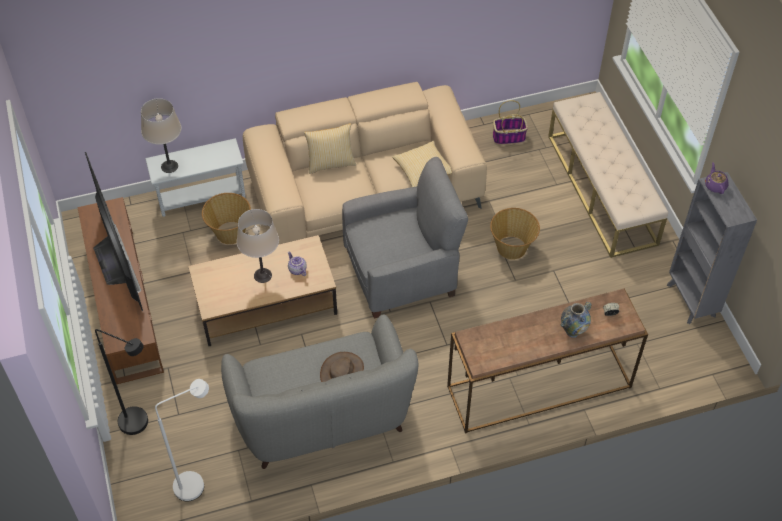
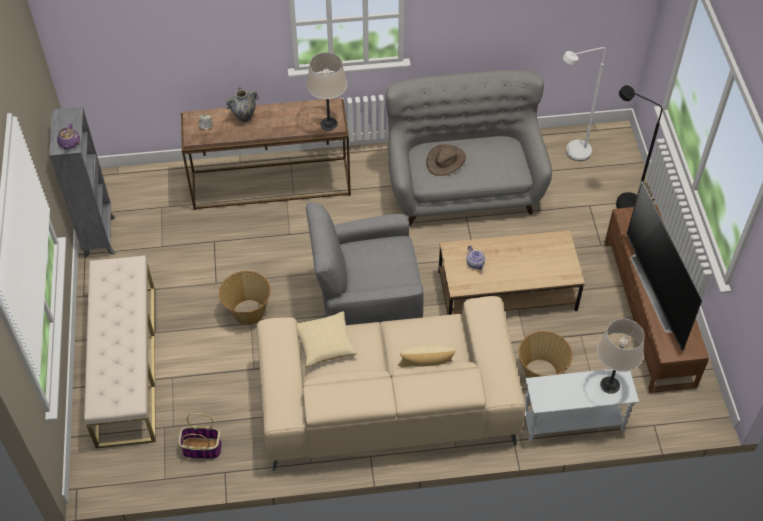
camera: 170 degrees left, 0 degrees up
(262, 275) = (510, 262): beige table lamp -> beige table lamp (329, 123)

